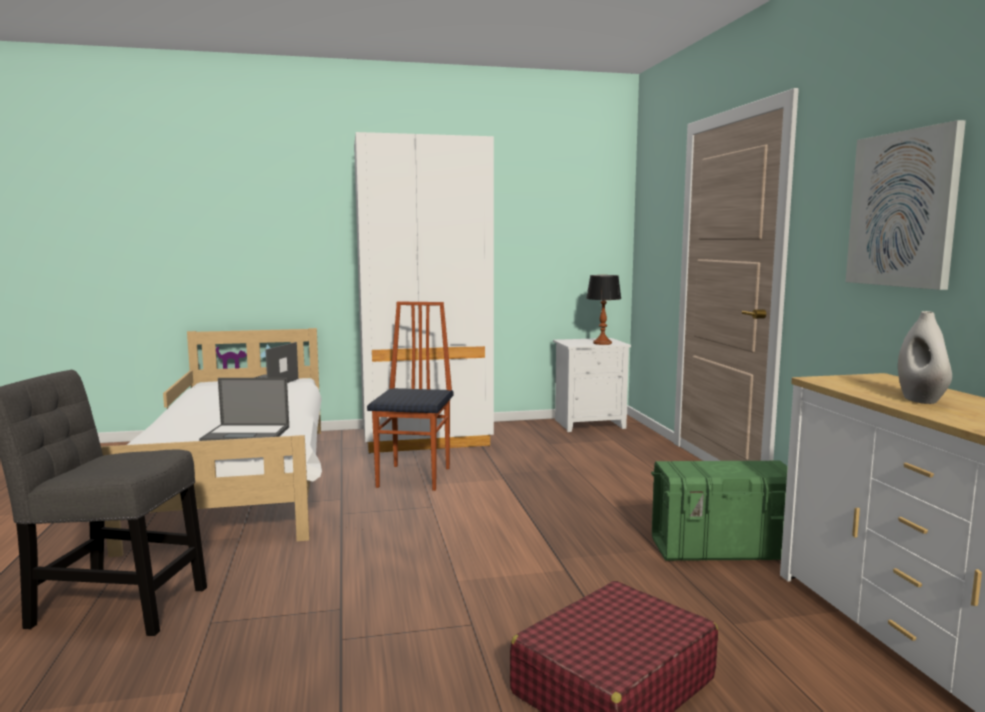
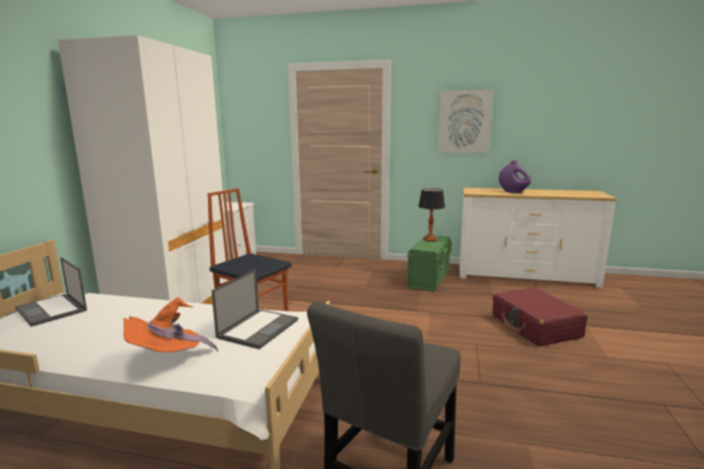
camera: 65 degrees left, 5 degrees up
(178, 424) = (168, 359): none -> orange hat
(602, 343) = (238, 205): table lamp -> table lamp (430, 239)
(921, 400) = (513, 192): white vase -> purple vase

